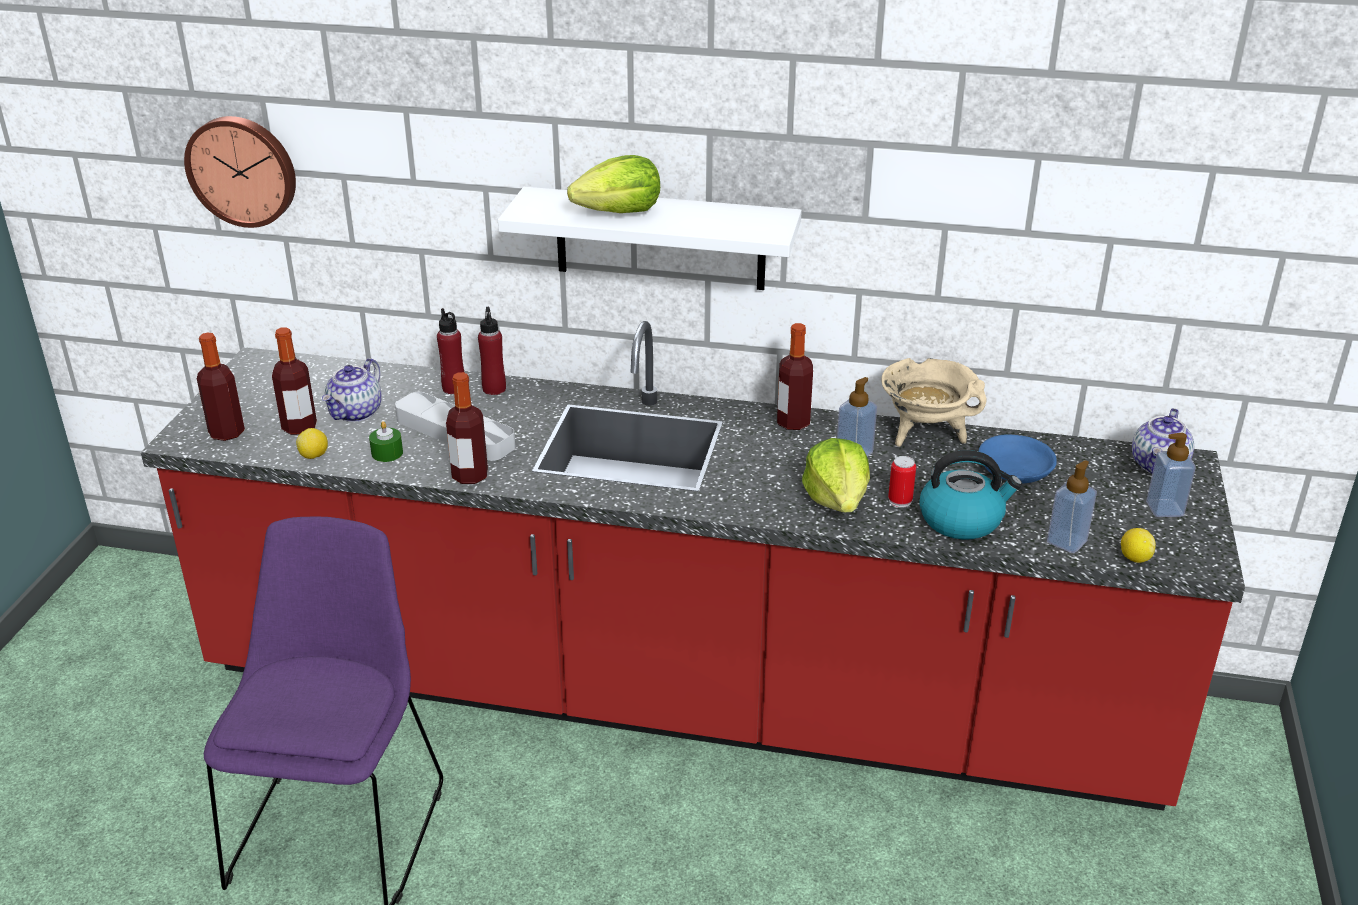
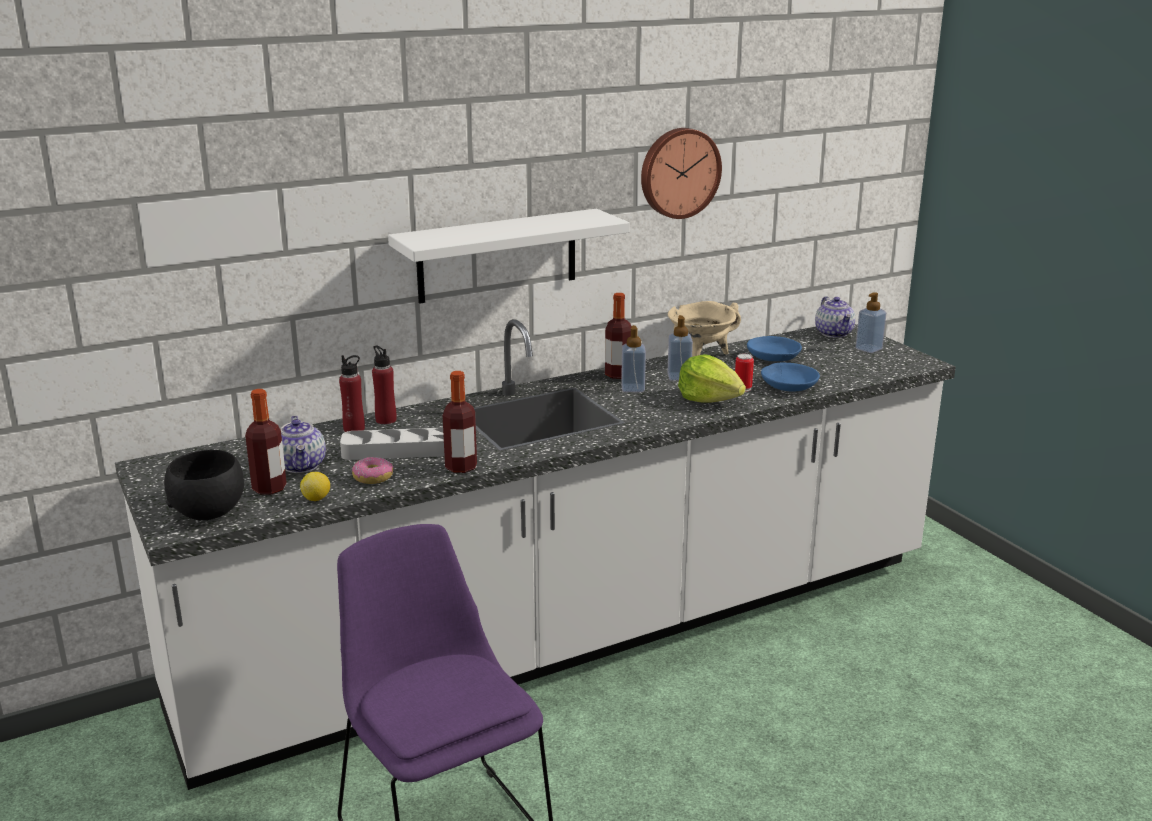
camera: 40 degrees left, 10 degrees down
(227, 433) = (209, 512): bottle -> black bowl
(243, 170) = (114, 275): wall clock -> wall clock (678, 172)
(387, 453) = (373, 477): green candle -> donut
(619, 212) = (490, 231): lettuce -> none
(679, 697) = (576, 634): red counter -> white counter
(962, 520) = (788, 385): kettle -> blue bowl
(1066, 542) = (852, 376): soap dispenser -> soap dispenser (633, 388)
(1135, 558) = (892, 372): lemon -> none

